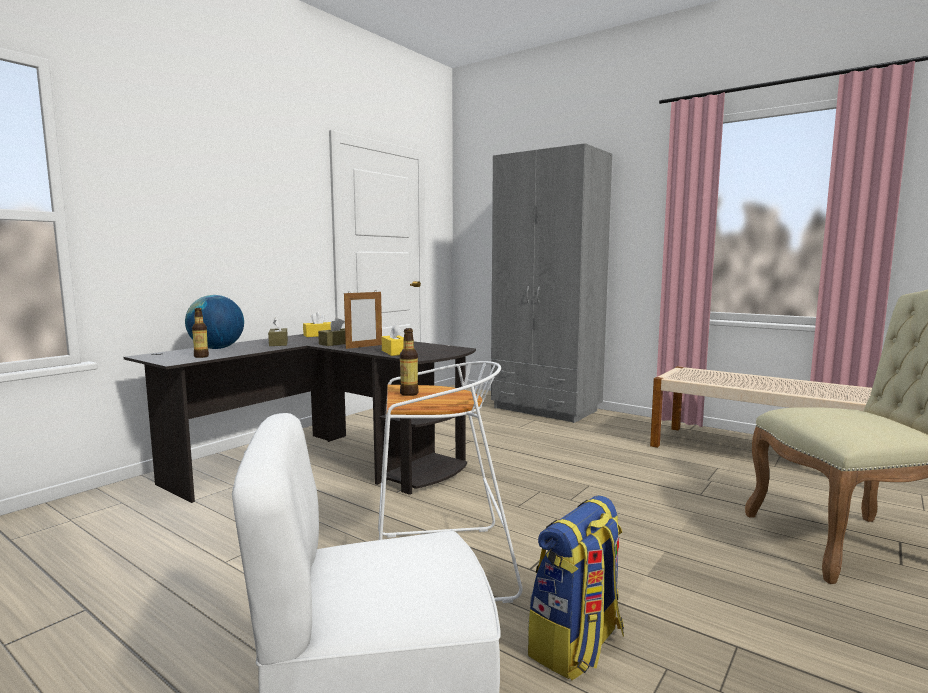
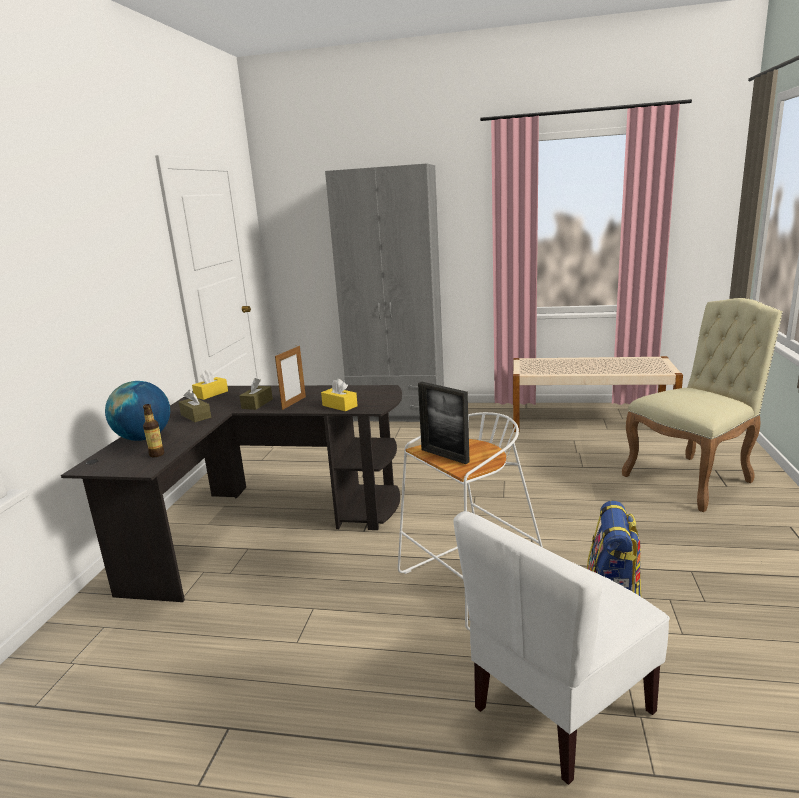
camera: 25 degrees left, 10 degrees up
(409, 393) = (444, 455): bottle -> picture frame

